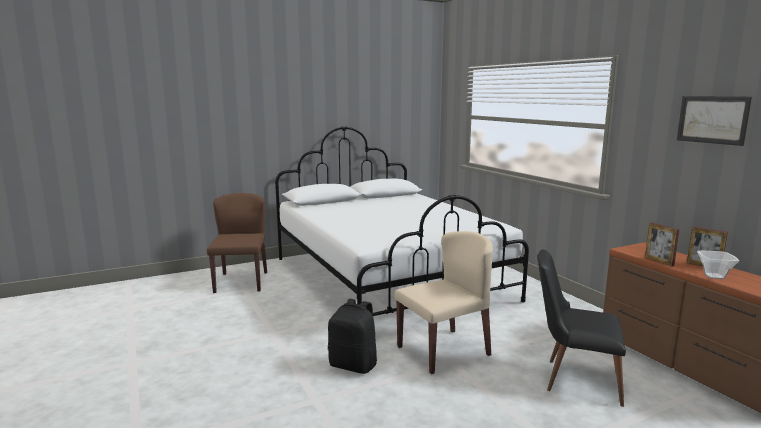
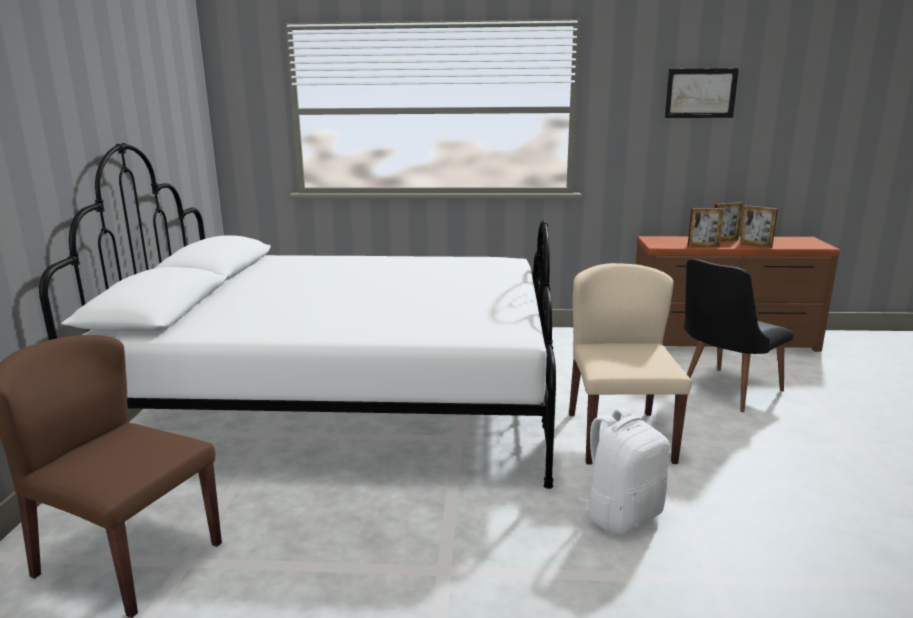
camera: 60 degrees left, 5 degrees up
(354, 365) = (622, 515): black backpack -> white backpack
(715, 276) = (755, 245): bowl -> picture frame

